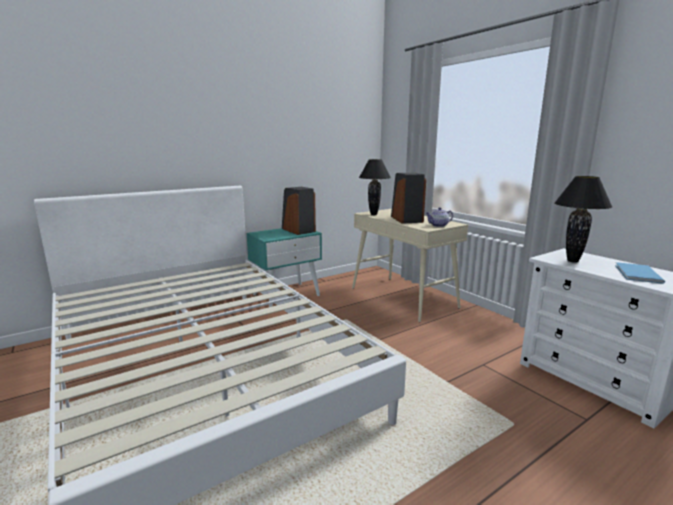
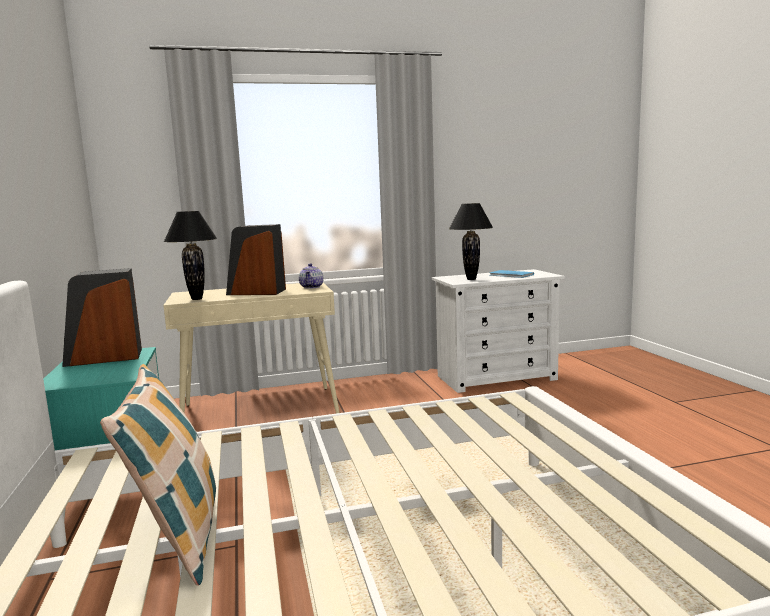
camera: 70 degrees left, 5 degrees down
(171, 295) = (178, 536): none -> pillow

